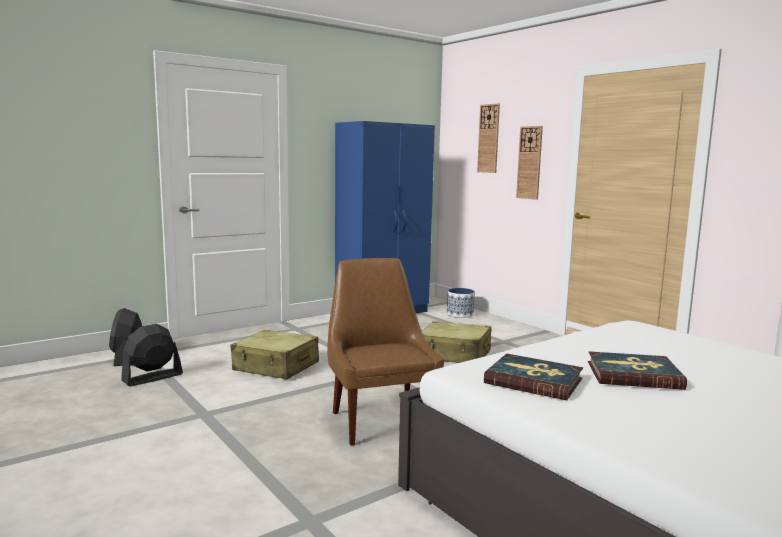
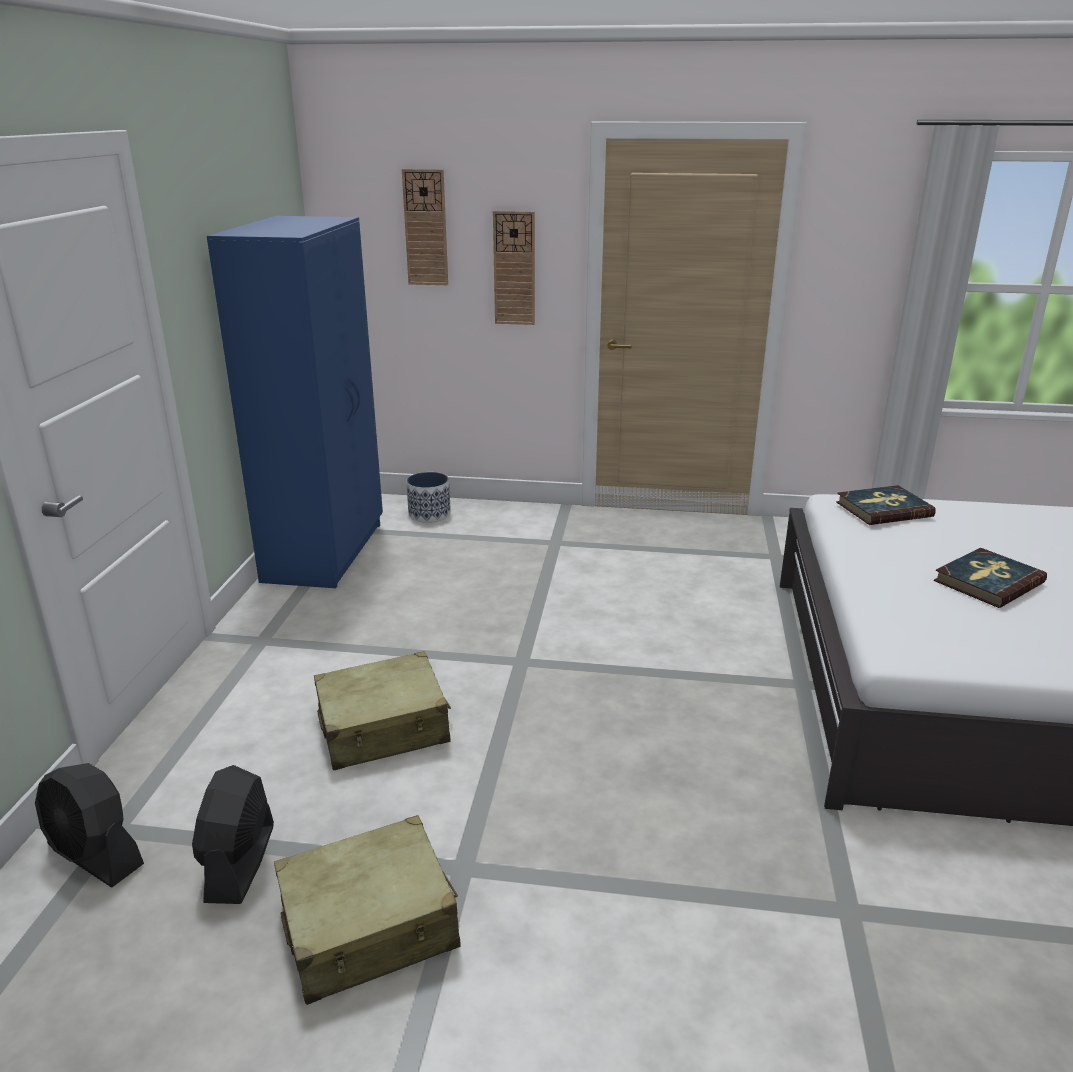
camera: 45 degrees left, 15 degrees up
(380, 421) = (662, 738): brown chair -> none
(455, 355) = (547, 590): beige suitcase -> beige suitcase (370, 927)
(533, 381) = (964, 632): book -> book (883, 509)

